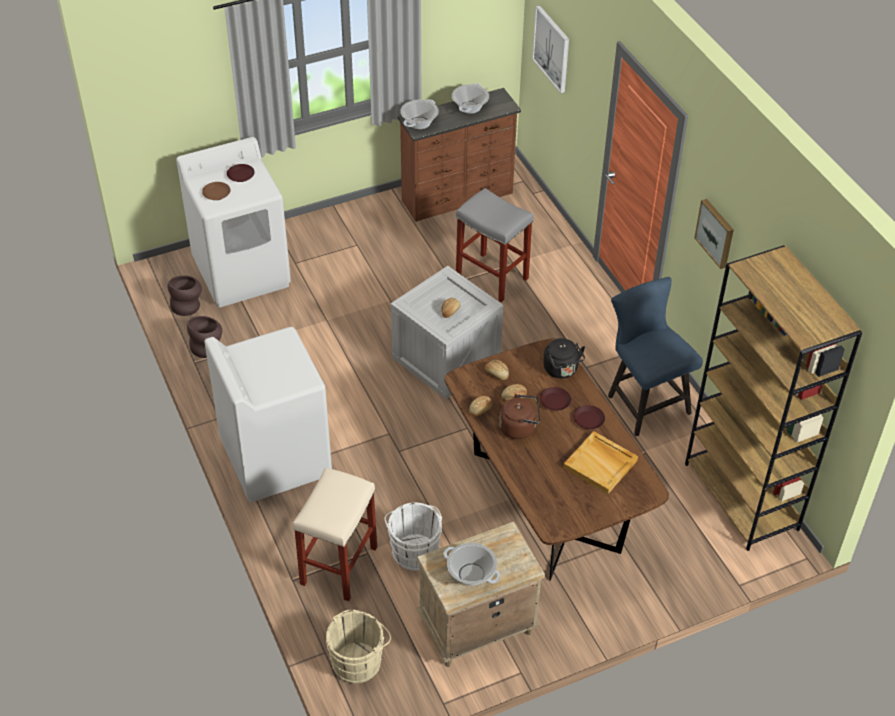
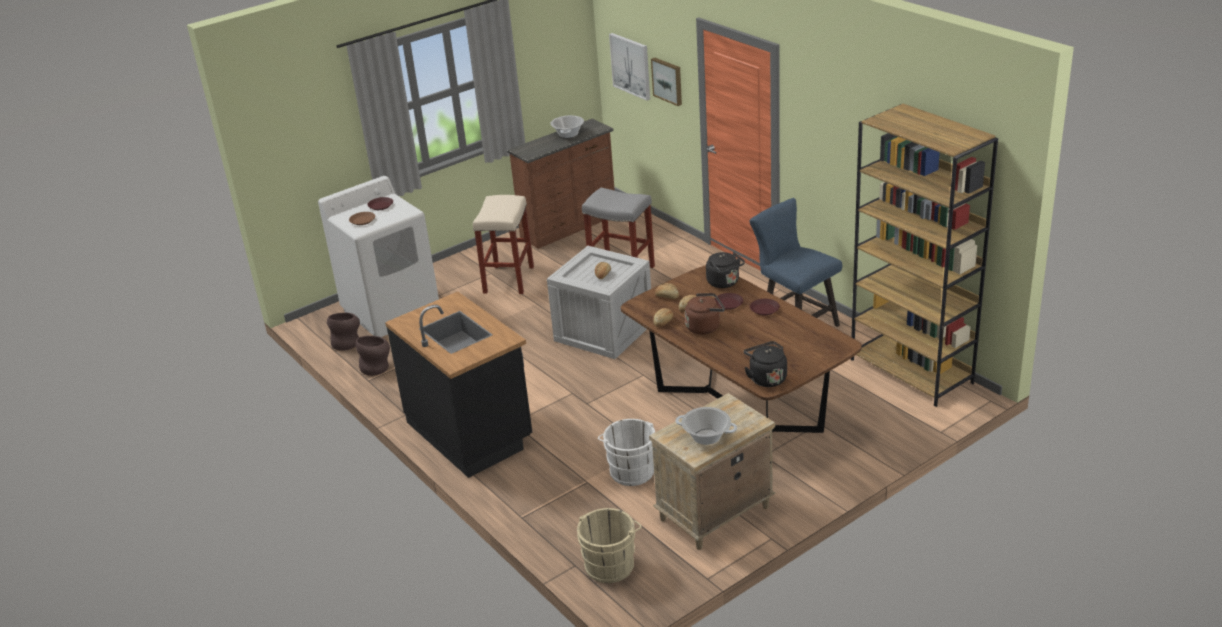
camera: 10 degrees left, 15 degrees down
(275, 458) = (471, 432): white washing machine -> black counter
(339, 566) = (563, 498): beige stool -> beige stool (509, 280)
(419, 123) = (528, 150): cooking pot -> none
(555, 516) = (766, 378): none -> black kettle
(601, 464) = (790, 336): beige tray -> none
(716, 233) = (828, 137): picture -> picture (668, 81)

